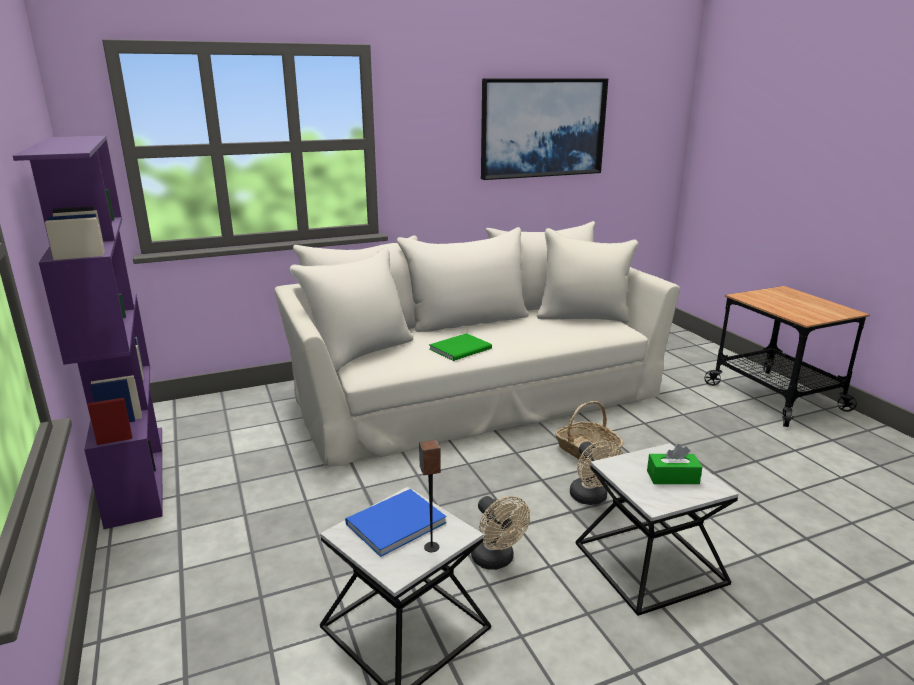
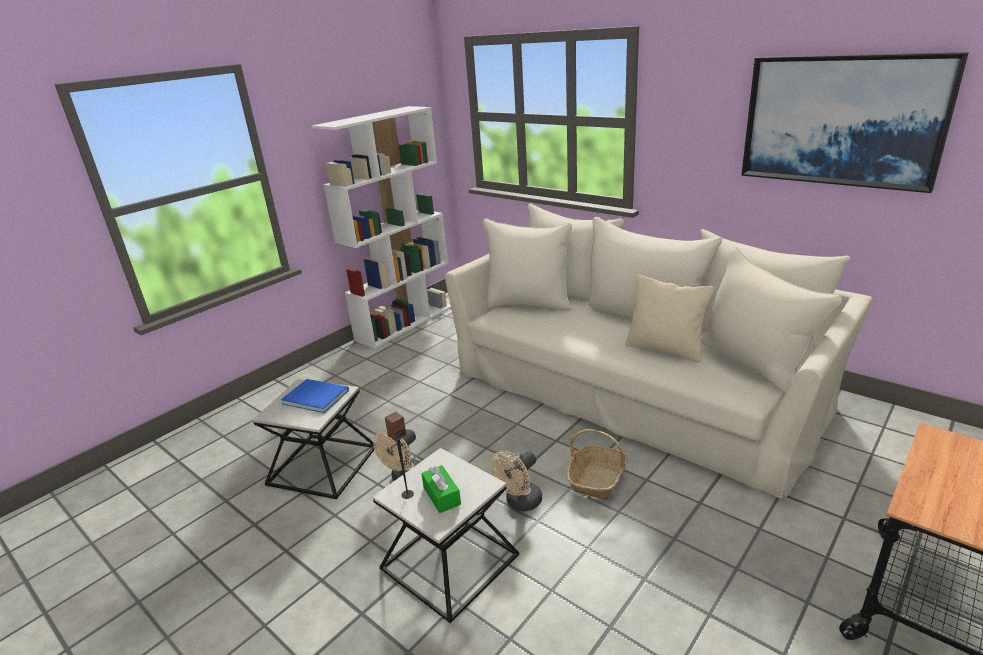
camera: 65 degrees right, 5 degrees up
(135, 473) = (405, 322): purple bookcase -> white bookcase
(431, 547) = (296, 416): speaker -> speaker (407, 494)
(462, 349) = (577, 333): green book -> none
(534, 330) = (665, 349): none -> beige pillow

